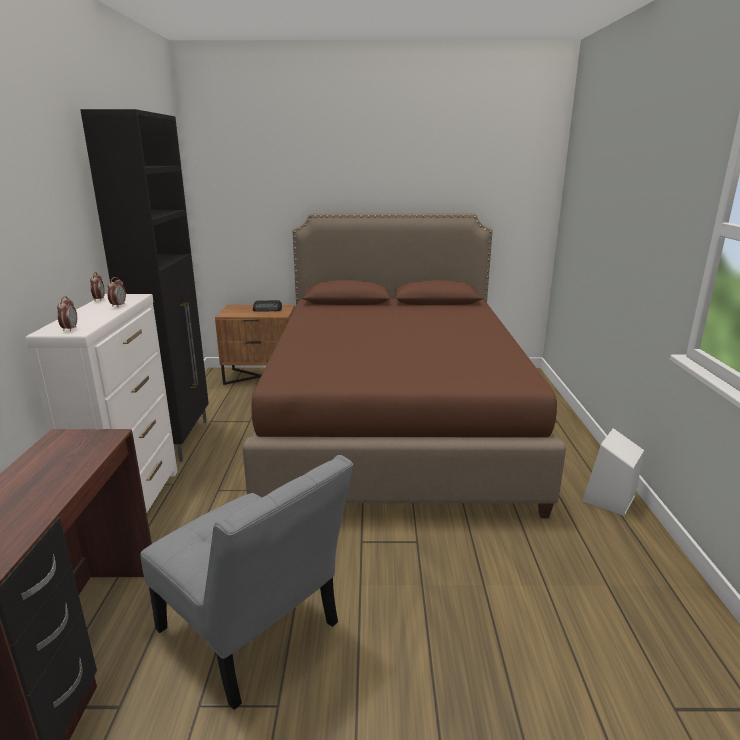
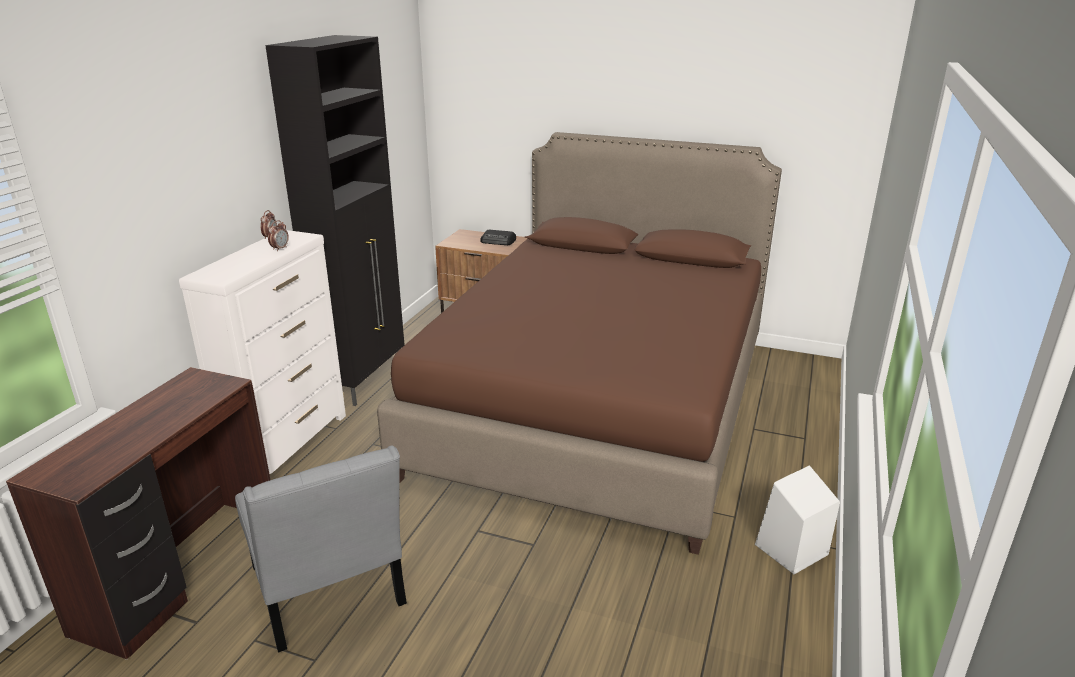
camera: 20 degrees right, 5 degrees up
(70, 329) = (218, 275): alarm clock -> none

